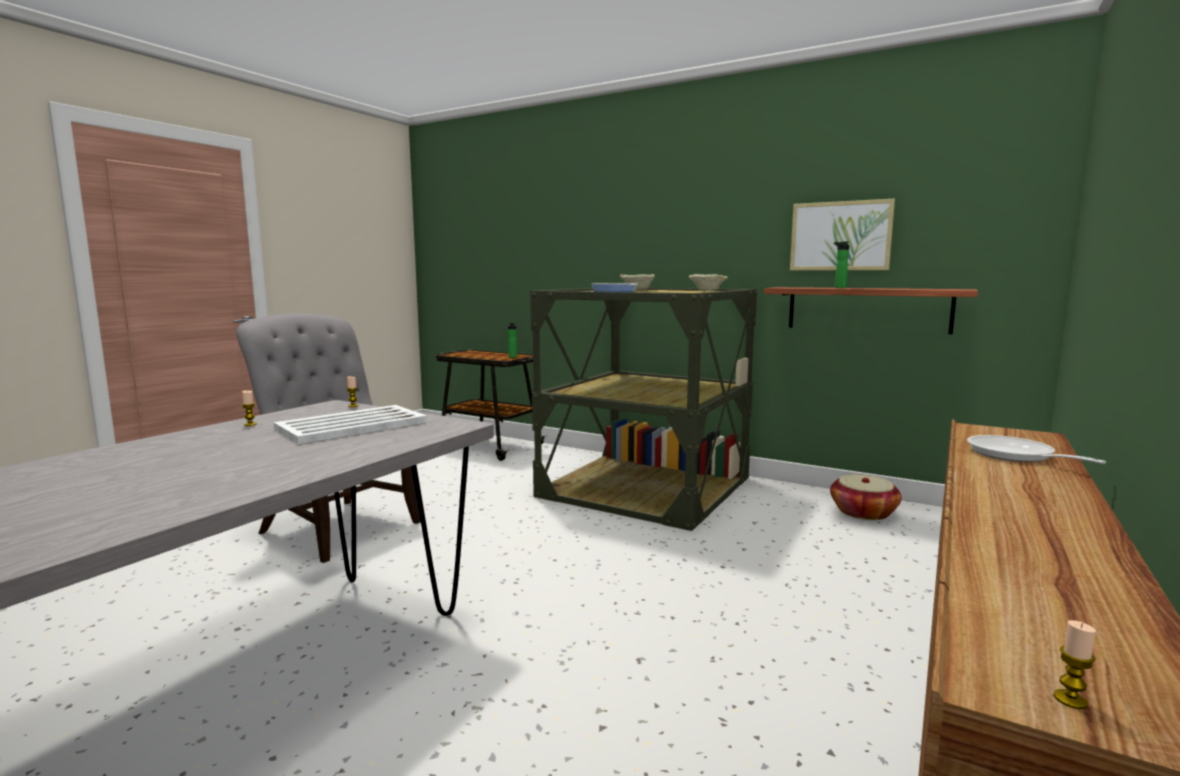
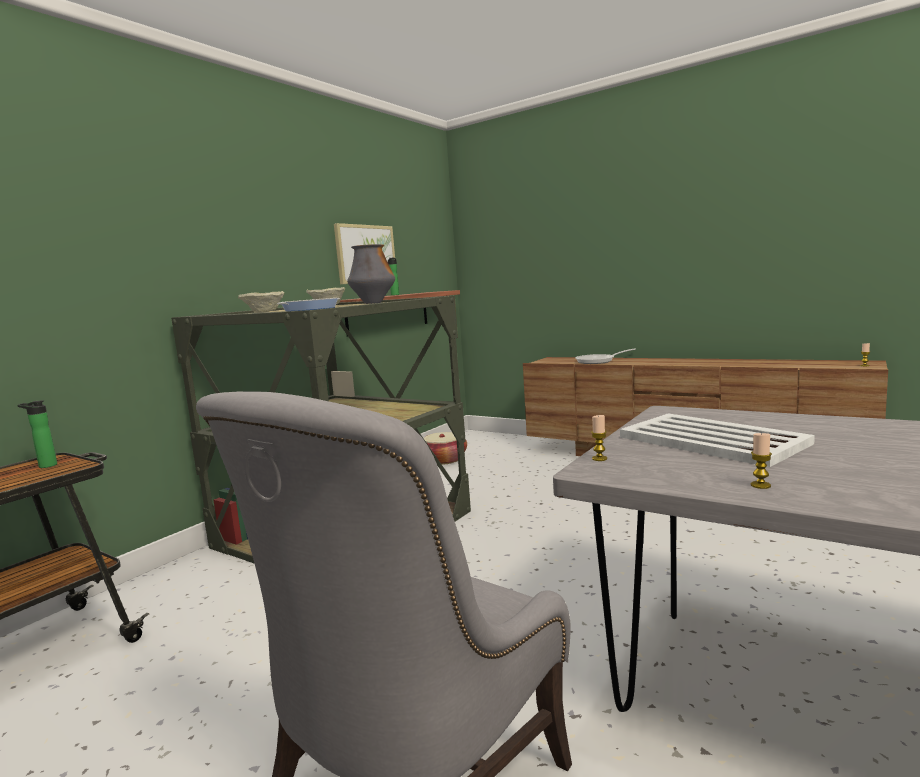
camera: 85 degrees left, 0 degrees up
(688, 292) = (373, 303): none -> vase

